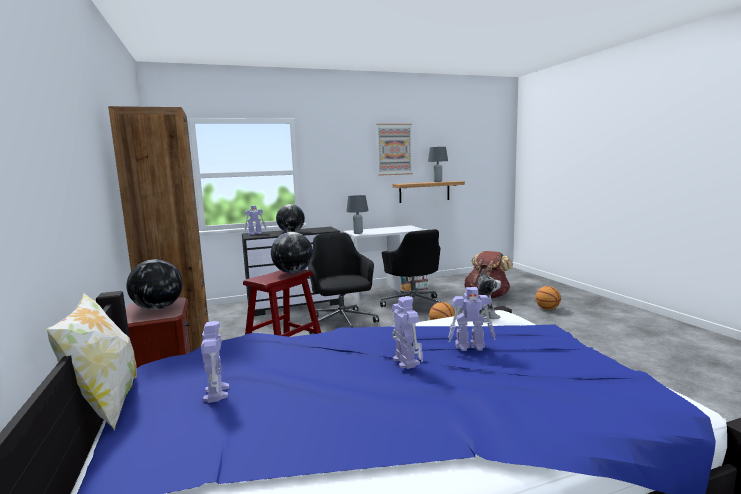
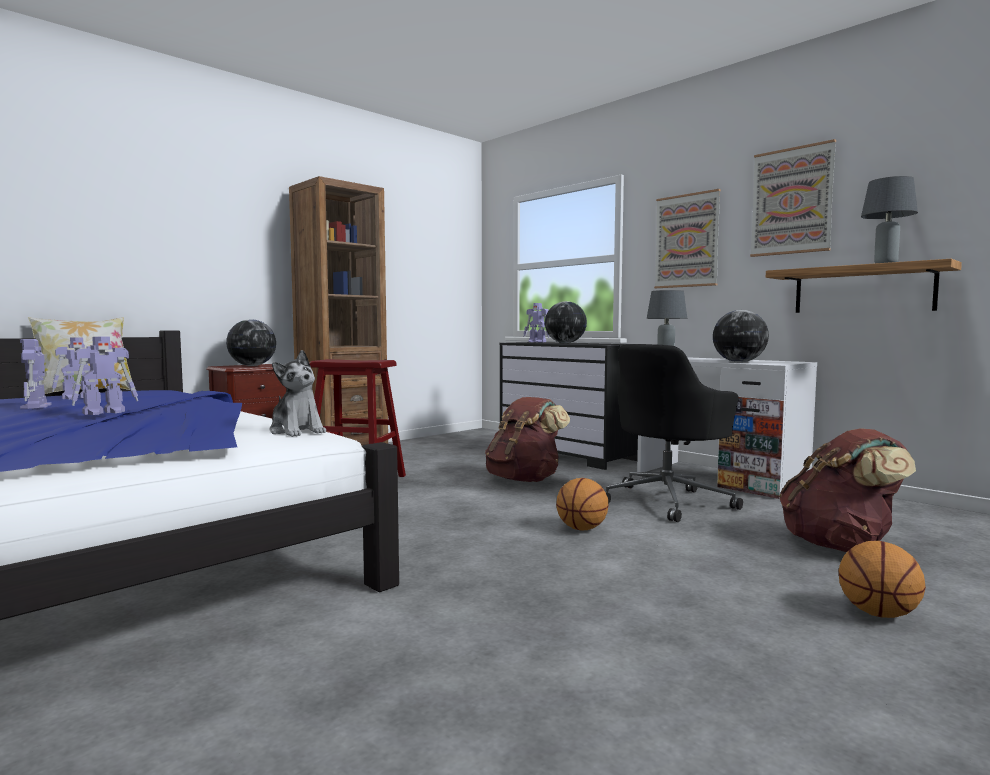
camera: 65 degrees right, 5 degrees down
(293, 272) = (365, 360): globe -> globe (739, 362)
(342, 165) = (687, 241): none -> picture
(342, 323) = (524, 480): black office chair -> brown backpack
(471, 346) = (138, 422): toy robot -> toy robot (36, 406)

